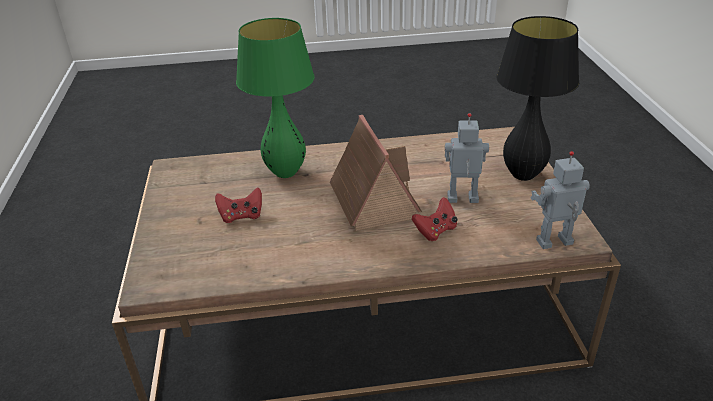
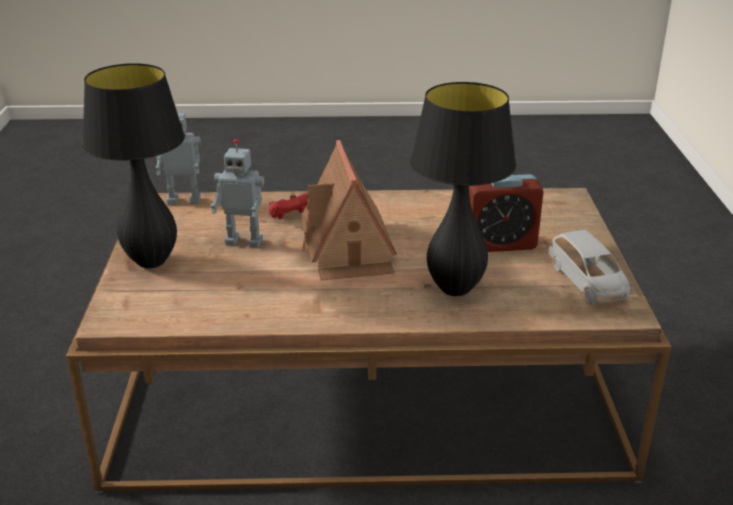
camera: 175 degrees left, 5 degrees down
(184, 186) = (587, 282): none -> grey toy car
(241, 216) = (499, 244): red game controller -> alarm clock
(285, 173) = (455, 289): green table lamp -> black table lamp

